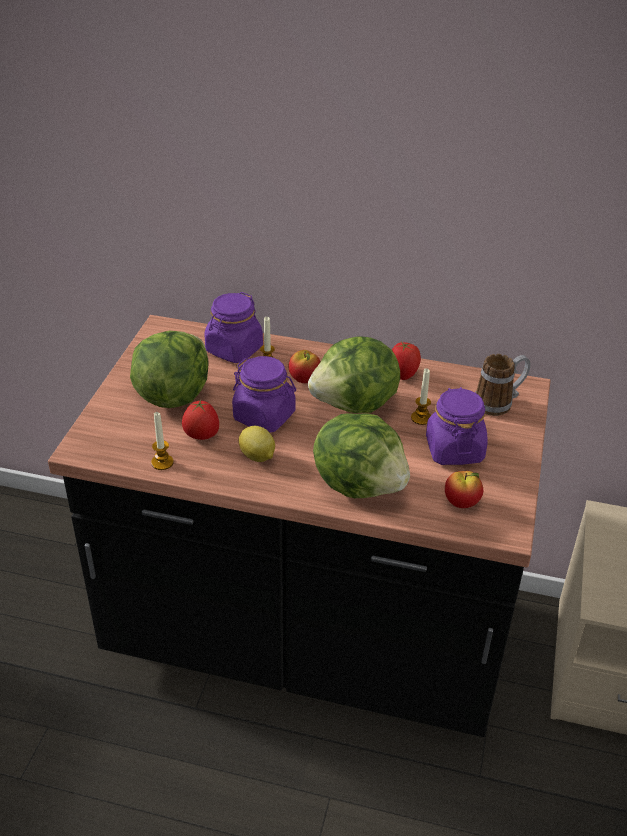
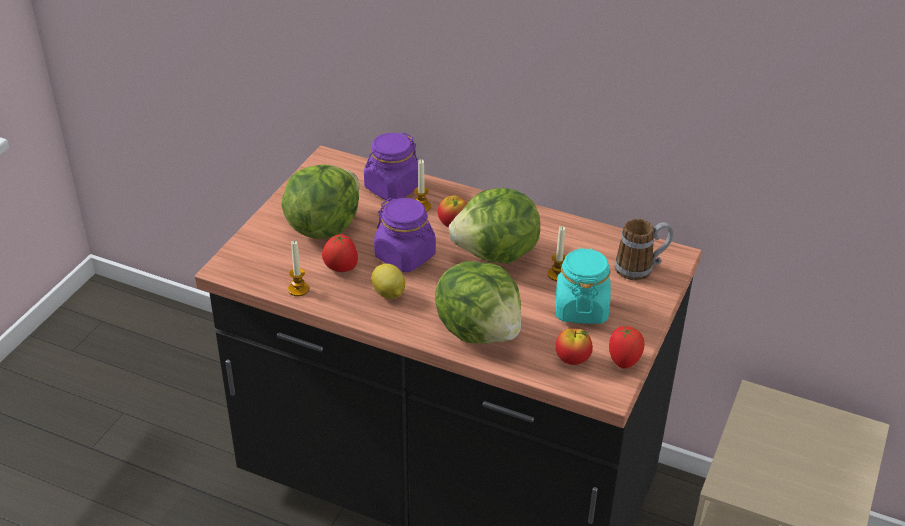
camera: 10 degrees right, 0 degrees up
(403, 375) = (553, 230): tomato -> tomato (624, 361)
(454, 449) = (581, 308): purple jar -> turquoise jar

